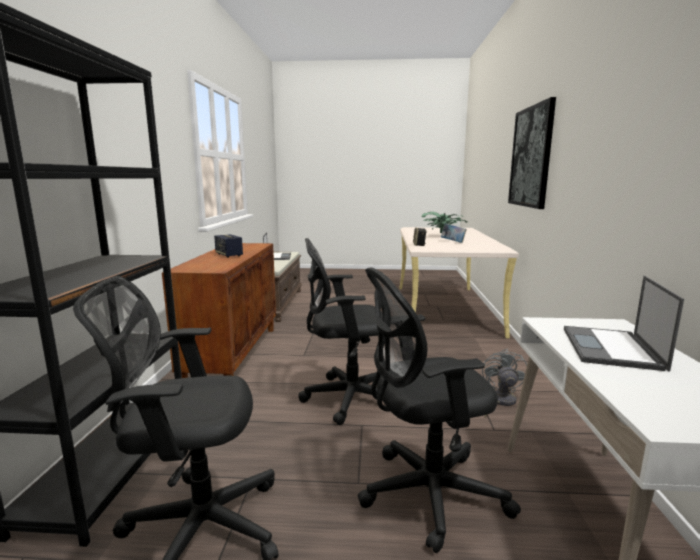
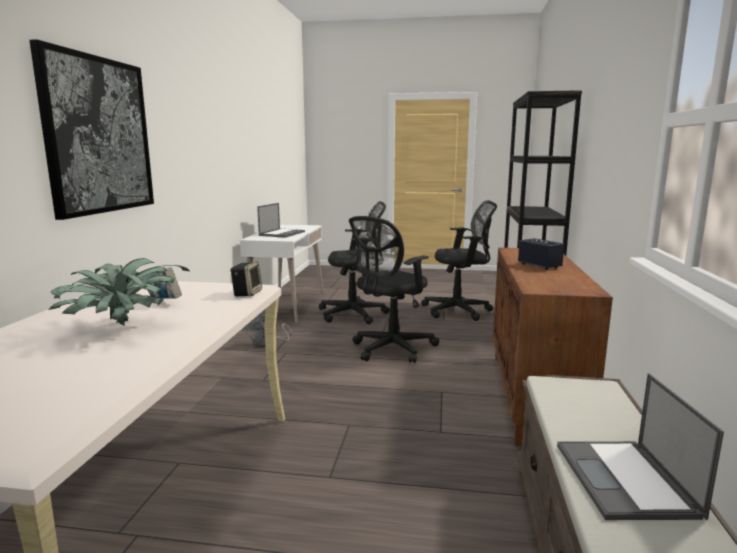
camera: 175 degrees left, 0 degrees up
(347, 398) = (390, 349): black office chair -> black office chair turned 135 degrees clockwise

